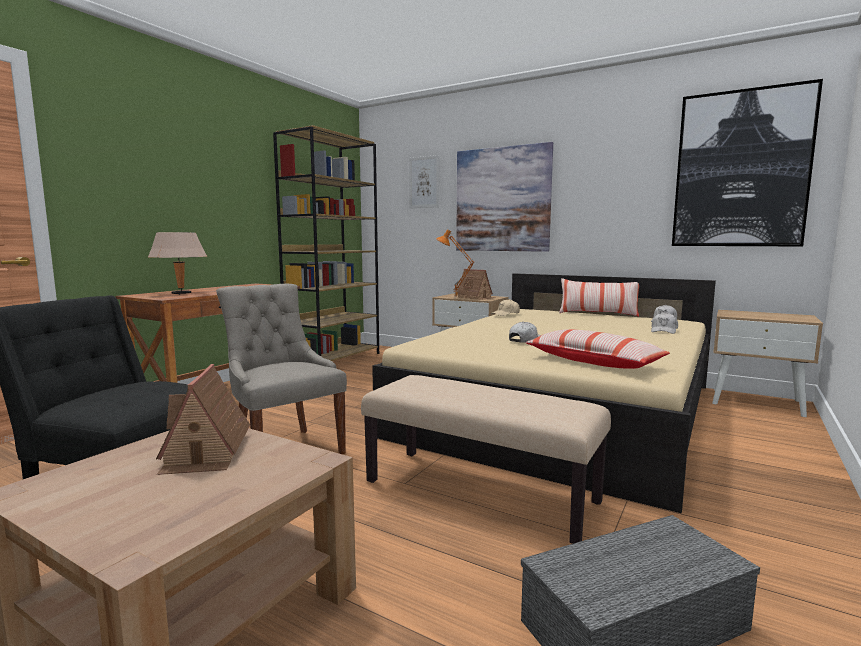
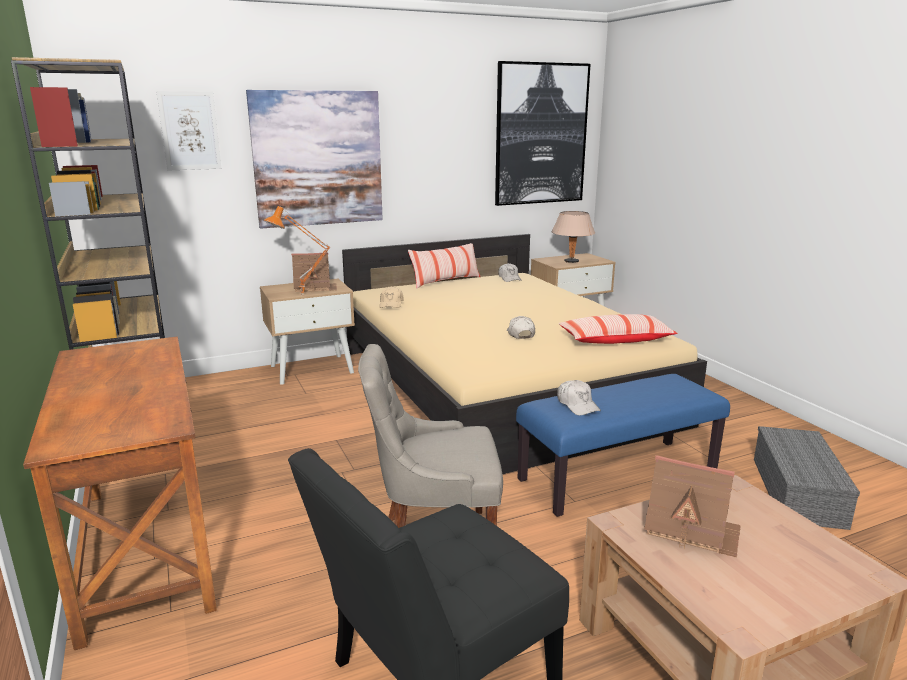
camera: 55 degrees left, 10 degrees up
(181, 294) = (123, 412): beige table lamp -> beige table lamp (571, 261)
(481, 491) = (617, 475): beige bench -> blue bench
(664, 330) = (543, 291): white cap -> white cap (577, 405)

